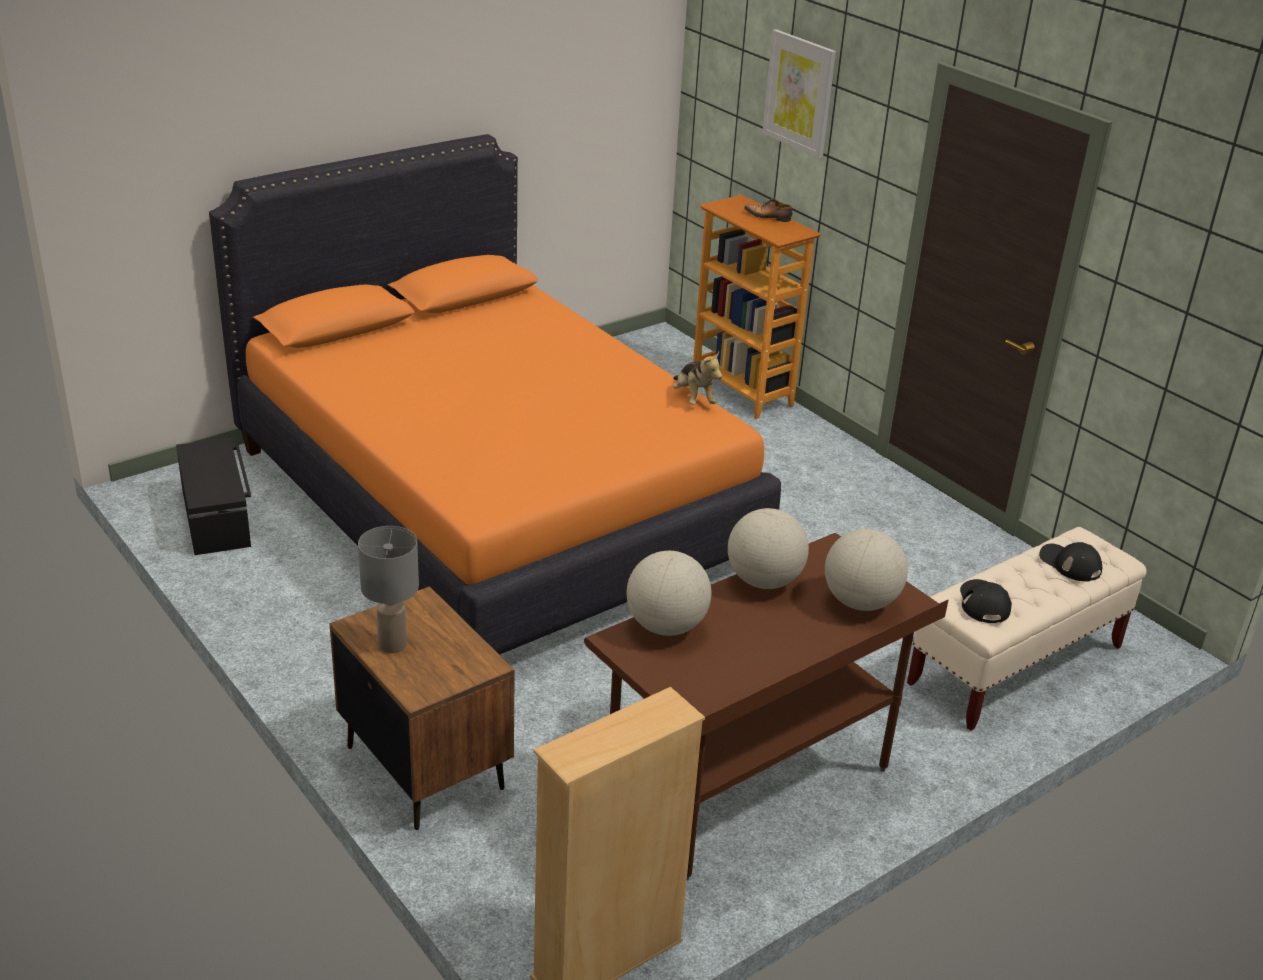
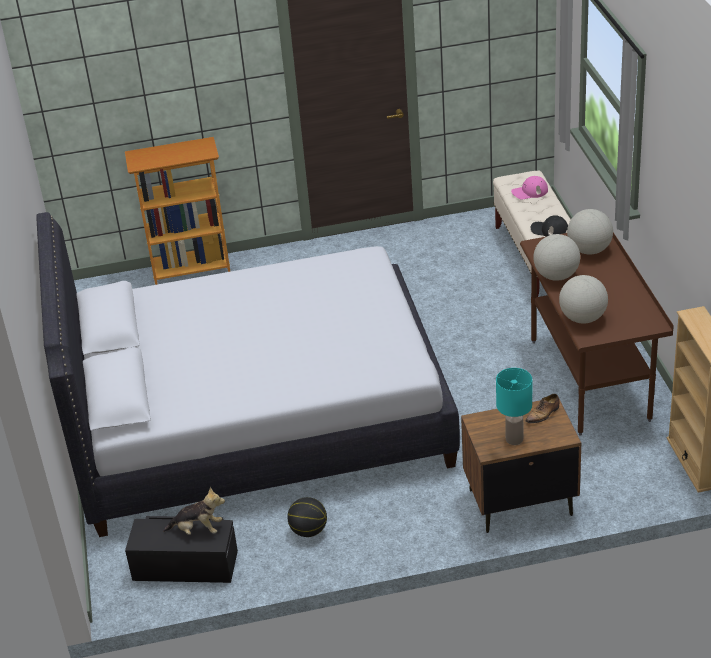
camera: 60 degrees left, 5 degrees up
(302, 590) = (308, 530): none -> basketball
(393, 645) = (515, 439): grey table lamp -> turquoise table lamp
(491, 504) = (258, 420): orange bed -> white bed
(693, 398) = (327, 259): plush toy -> plush toy (197, 530)
(768, 217) = (171, 149): shoe -> shoe (543, 414)
(799, 93) = (155, 60): picture -> none
(1070, 564) = (529, 192): black cap -> pink cap

